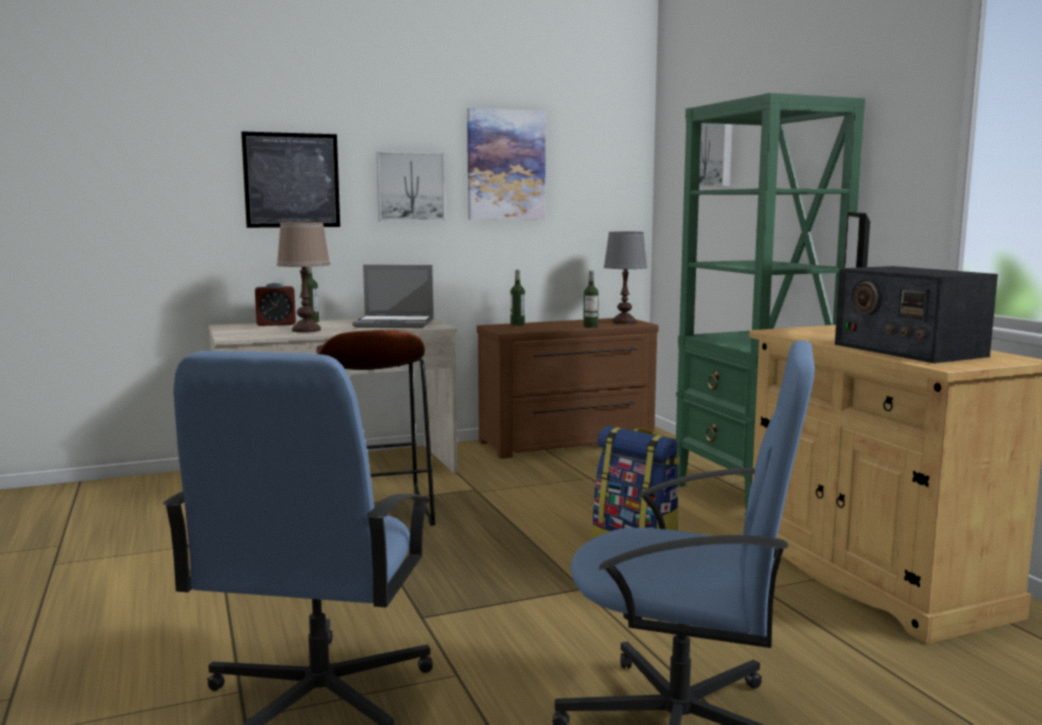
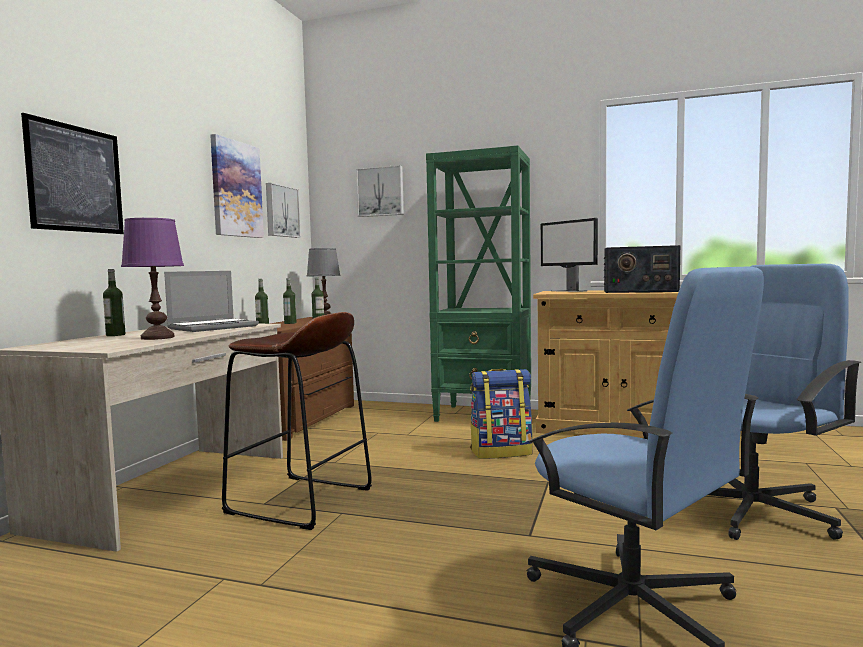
camera: 50 degrees left, 5 degrees down
(276, 324) = (87, 340): alarm clock -> none
(306, 330) = (158, 338): brown table lamp -> purple table lamp
(410, 187) = (175, 199): picture -> picture (281, 211)
(556, 324) = (290, 323): none -> bottle

